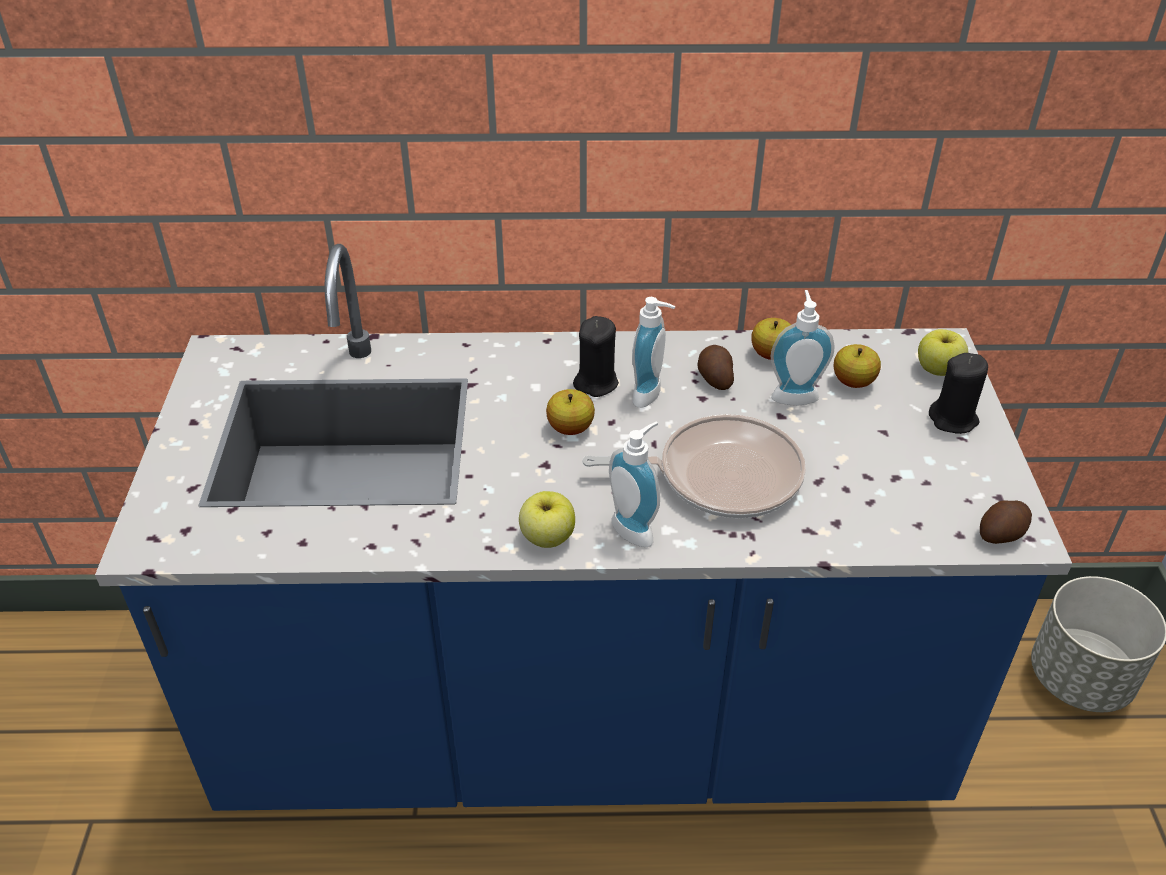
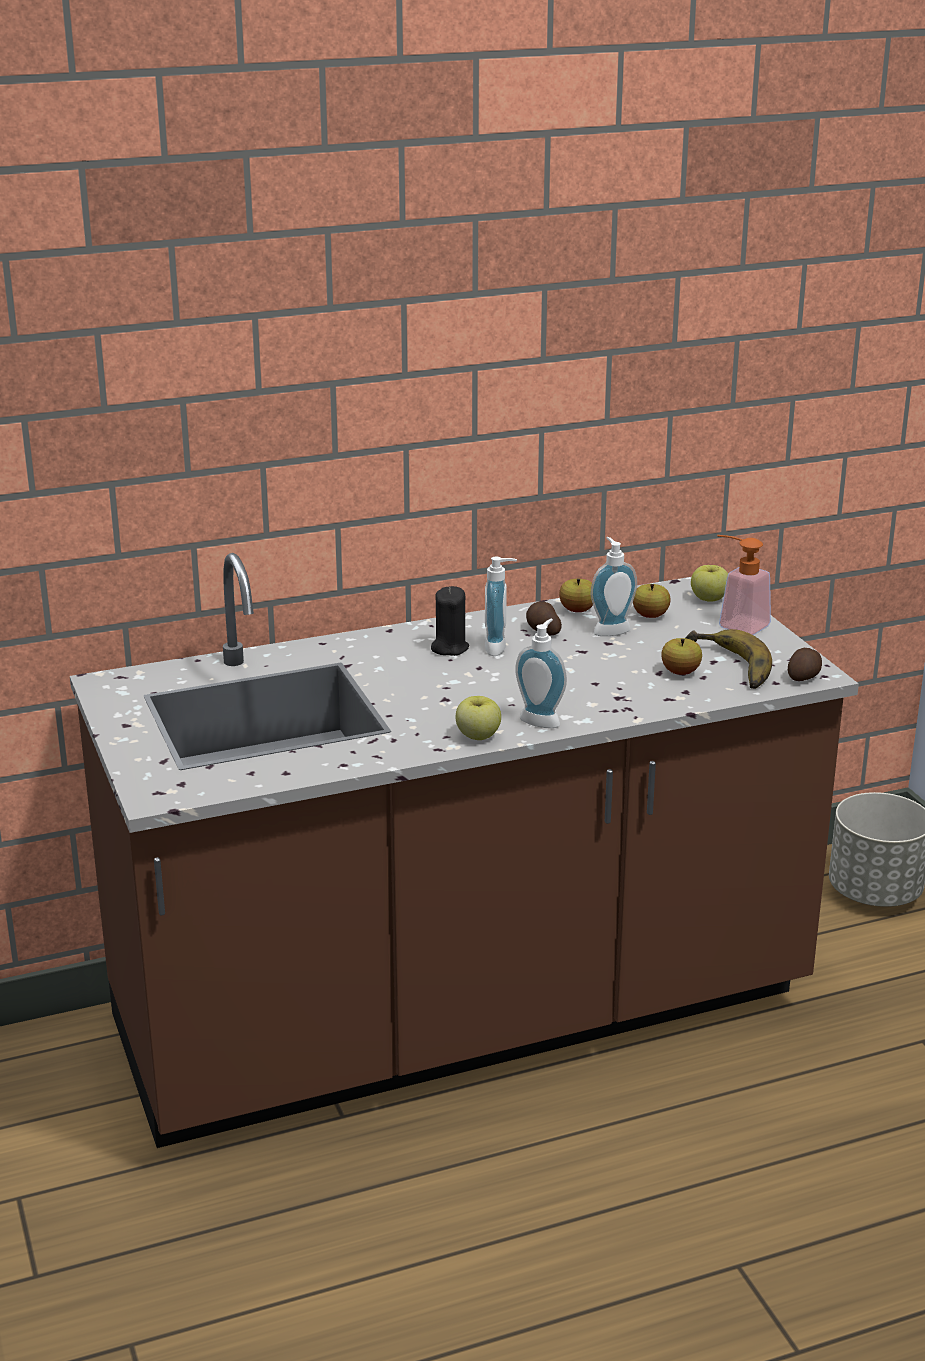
camera: 20 degrees left, 15 degrees down
(570, 428) = (449, 676): apple -> apple (680, 672)
(583, 722) = (462, 1016): blue counter -> brown counter
(720, 476) = (584, 682): frying pan -> none
(909, 491) = (727, 666): none -> banana
(953, 419) = (736, 624): black candle -> soap dispenser

